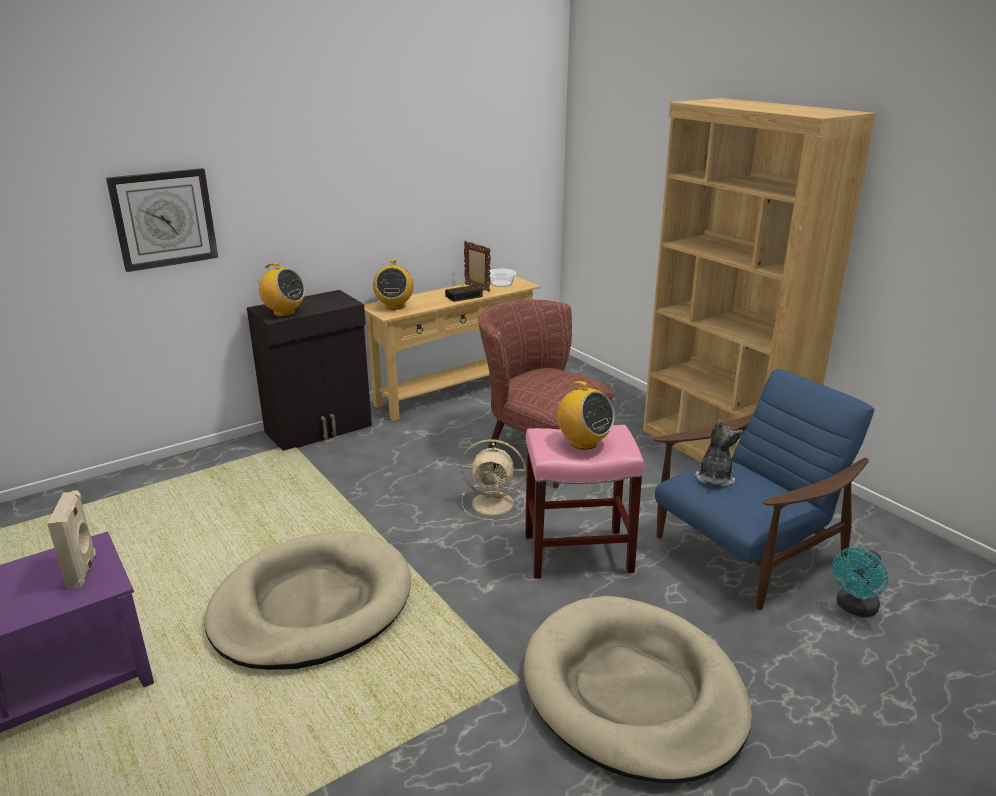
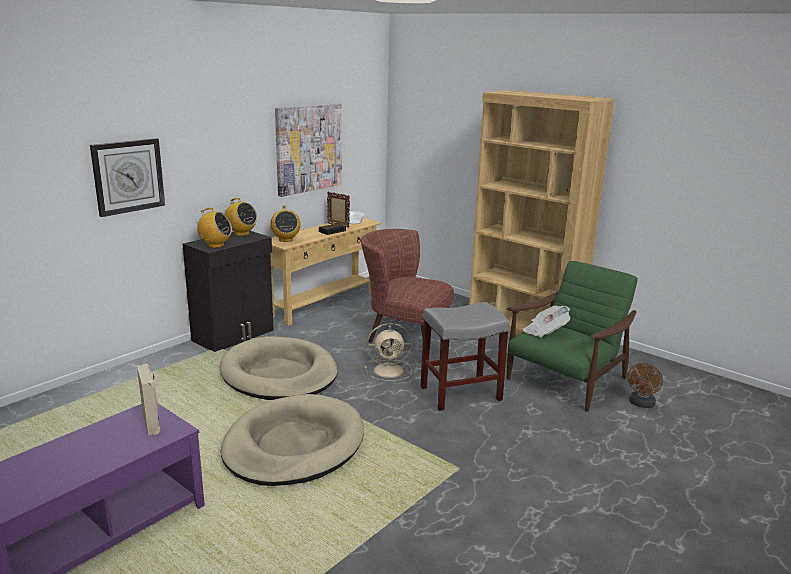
camera: 15 degrees left, 5 degrees down
(437, 180) = (308, 148): none -> picture
(578, 553) = (461, 393): pink stool -> grey stool
(583, 442) = (467, 313): radio -> radio (241, 233)
(633, 692) = (532, 465): beige dog bed -> beige dog bed (279, 374)
(714, 477) = (545, 331): plush toy -> newspaper
(747, 550) = (565, 380): blue armchair -> green armchair
(854, 608) = (641, 404): turquoise fan -> brown fan

